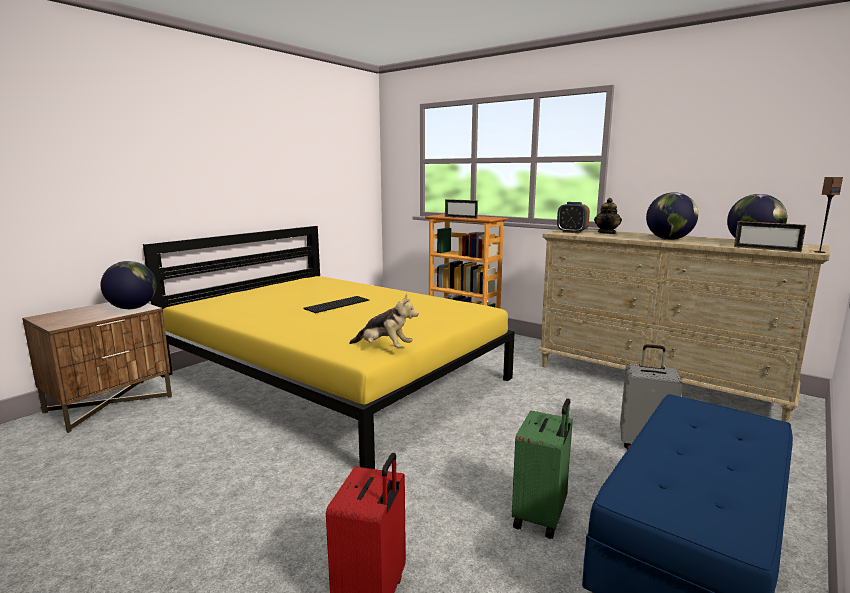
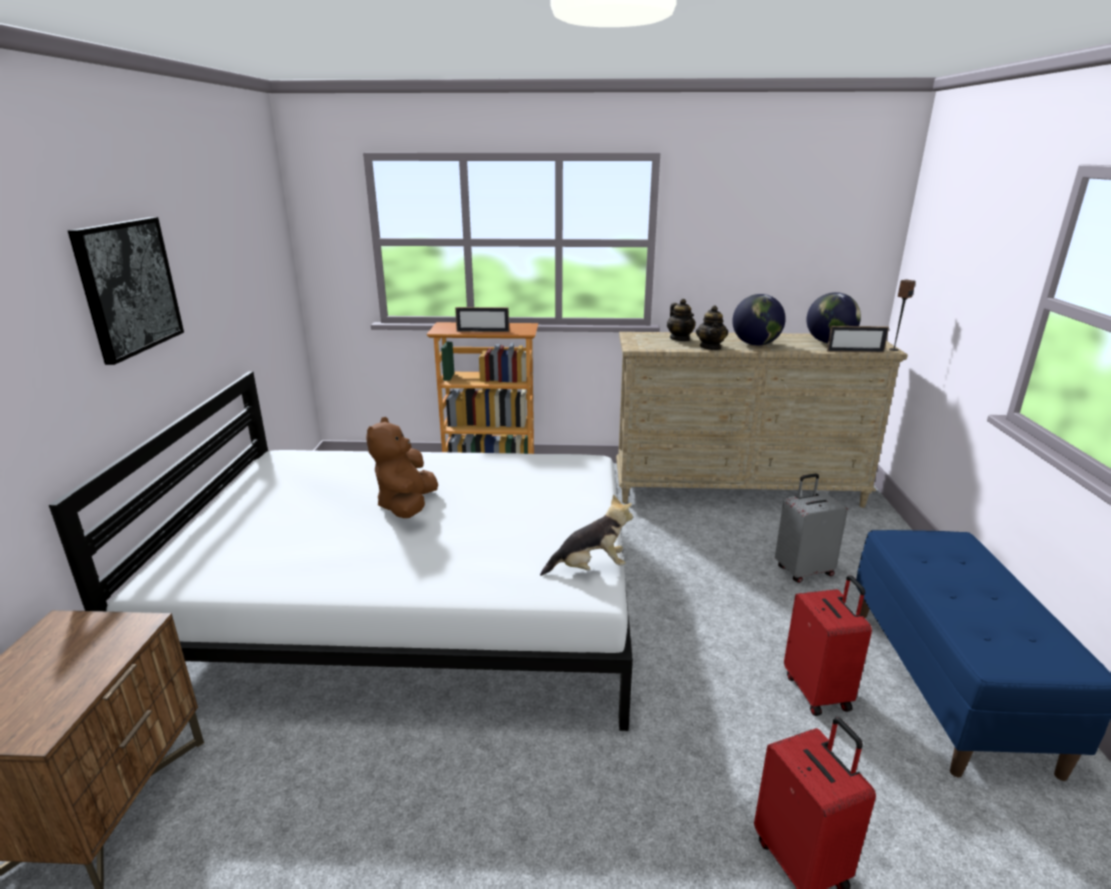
camera: 35 degrees left, 10 degrees up
(132, 308) = (112, 634): globe -> none
(231, 154) = (128, 287): none -> picture
(336, 376) = (413, 603): yellow bed -> white bed
(337, 304) = (407, 506): keyboard -> brown plush toy
(541, 517) = (818, 692): green suitcase -> red suitcase
(572, 232) = (645, 343): alarm clock -> none
(621, 237) = (710, 347): none -> teapot

